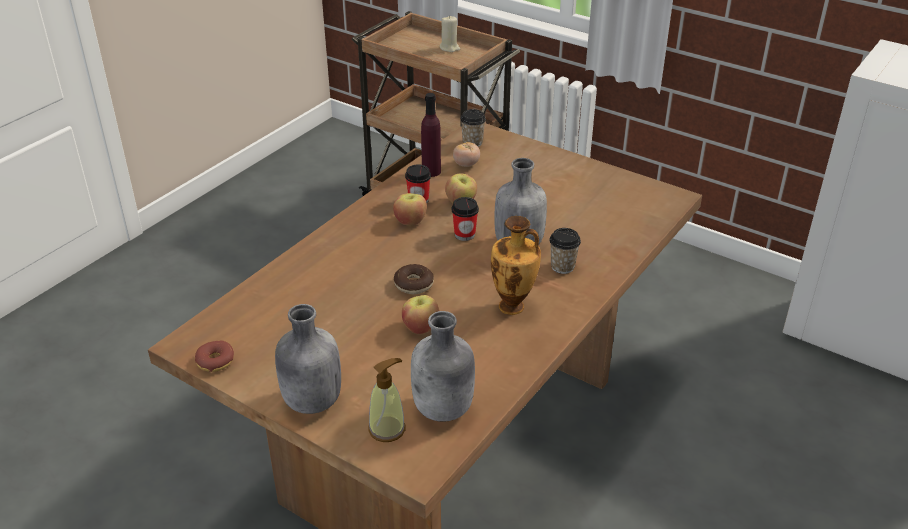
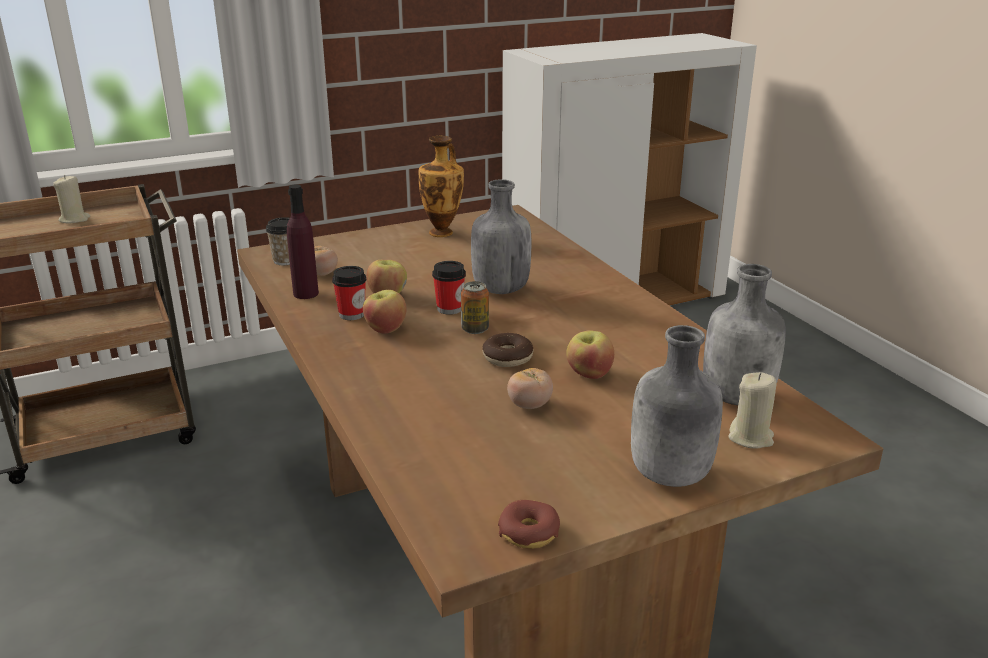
camera: 60 degrees left, 10 degrees down
(356, 315) = (529, 405): none -> tomato
(387, 429) = (751, 438): soap dispenser -> beige candle
(443, 256) = (475, 329): none -> can
(513, 307) = (601, 319): vase -> vase (442, 232)
(562, 266) = (560, 281): cup -> none

